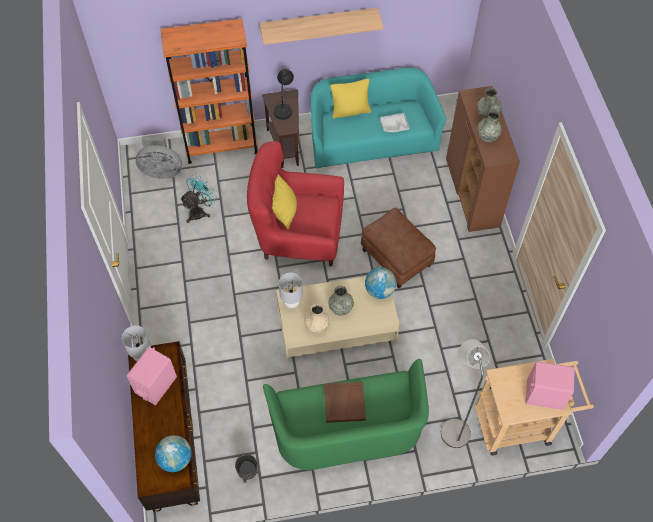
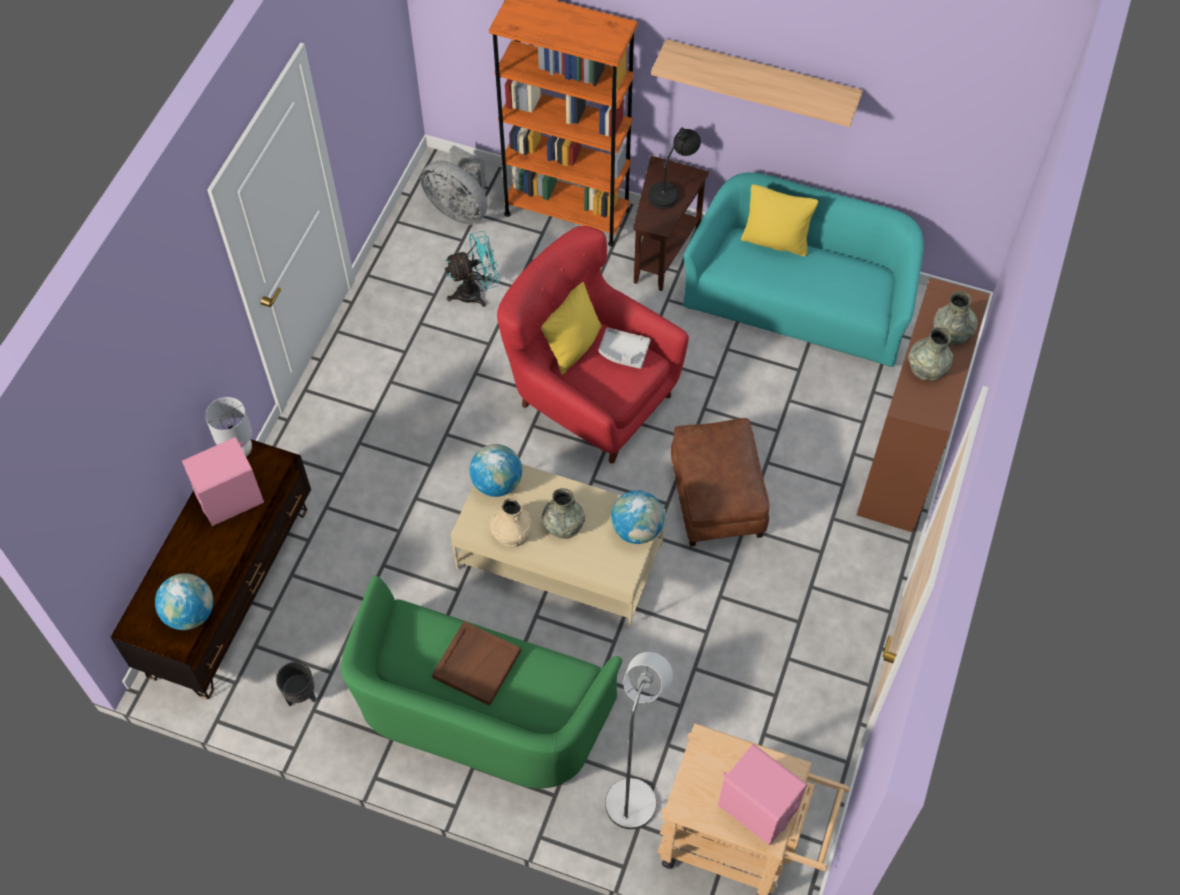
camera: 30 degrees right, 0 degrees up
(291, 303) = (497, 483): grey table lamp -> globe
(394, 126) = (829, 294): grey tray -> grey tray (624, 352)

